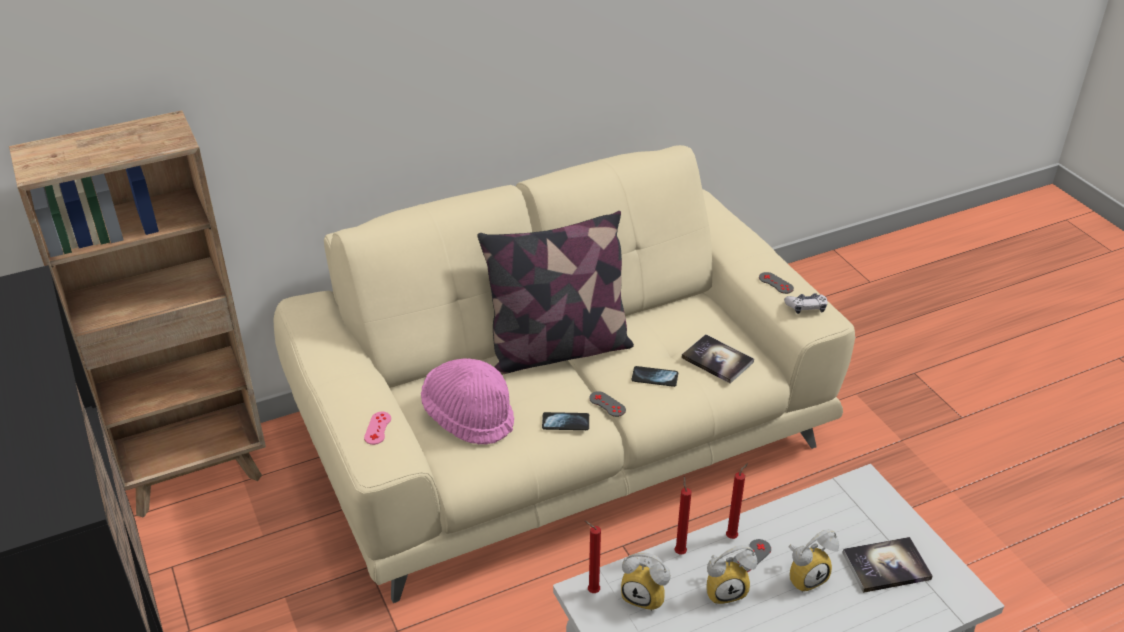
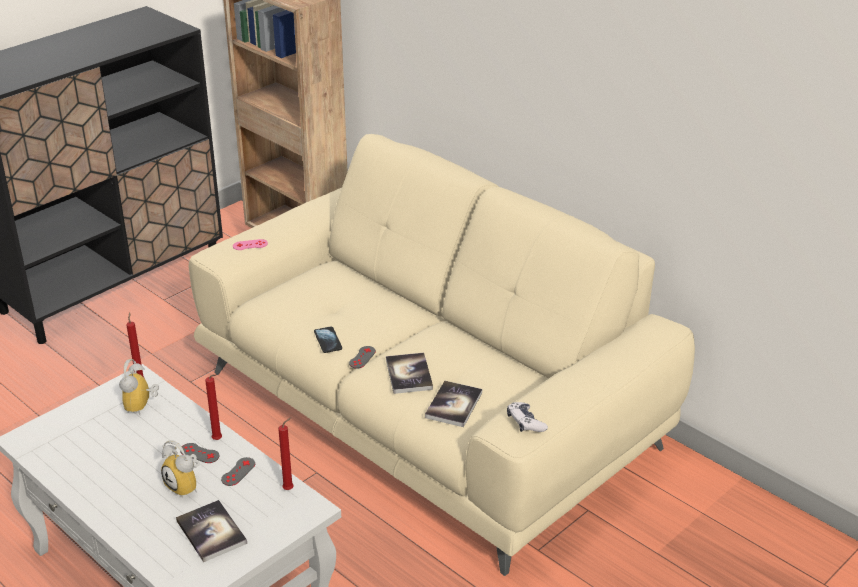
camera: 70 degrees right, 5 degrees down
(469, 417) = (312, 296): pink hat -> none
(558, 349) = (418, 319): pillow -> none
(654, 377) = (409, 374): phone -> book
(679, 551) = (193, 416): red candle -> red candle (290, 489)
(725, 589) = (160, 445): alarm clock -> none
(776, 283) = (553, 398): grey game controller -> grey game controller (238, 472)

